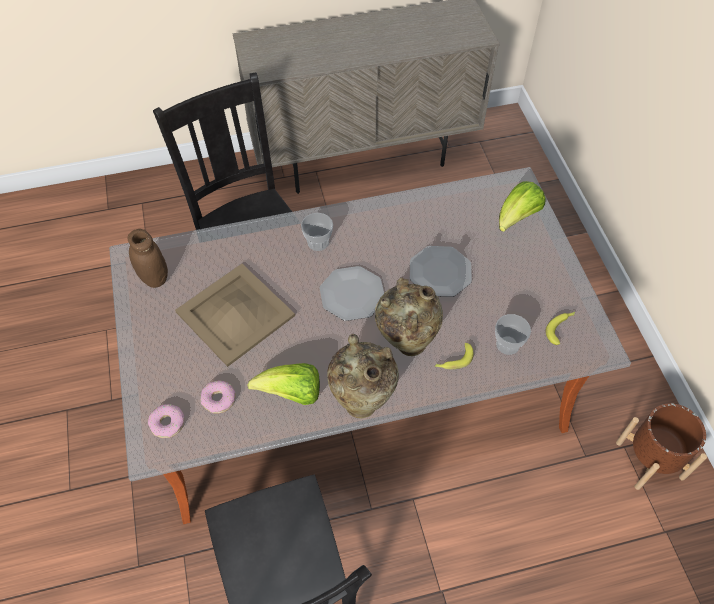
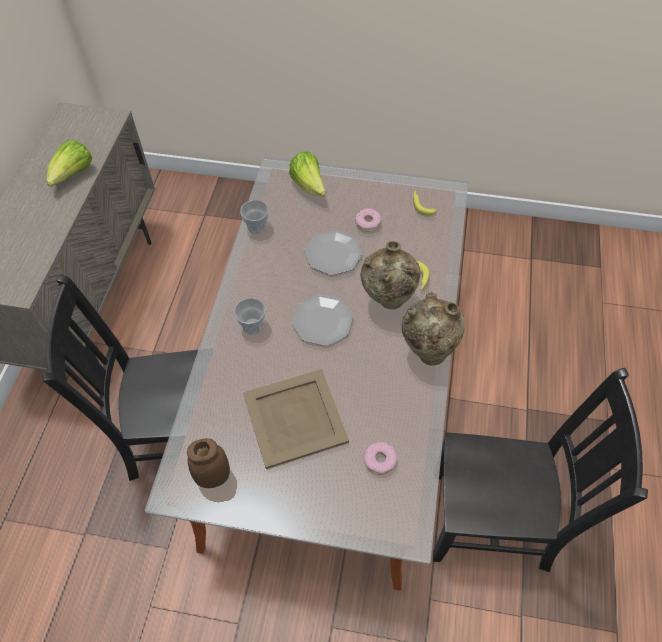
camera: 65 degrees left, 0 degrees up
(167, 423) = (386, 511): donut -> donut (367, 223)
(292, 393) = (399, 400): lettuce -> lettuce (73, 175)
(507, 344) = (420, 240): cup -> cup (256, 227)
(649, 459) = (478, 241): brown planter -> none

